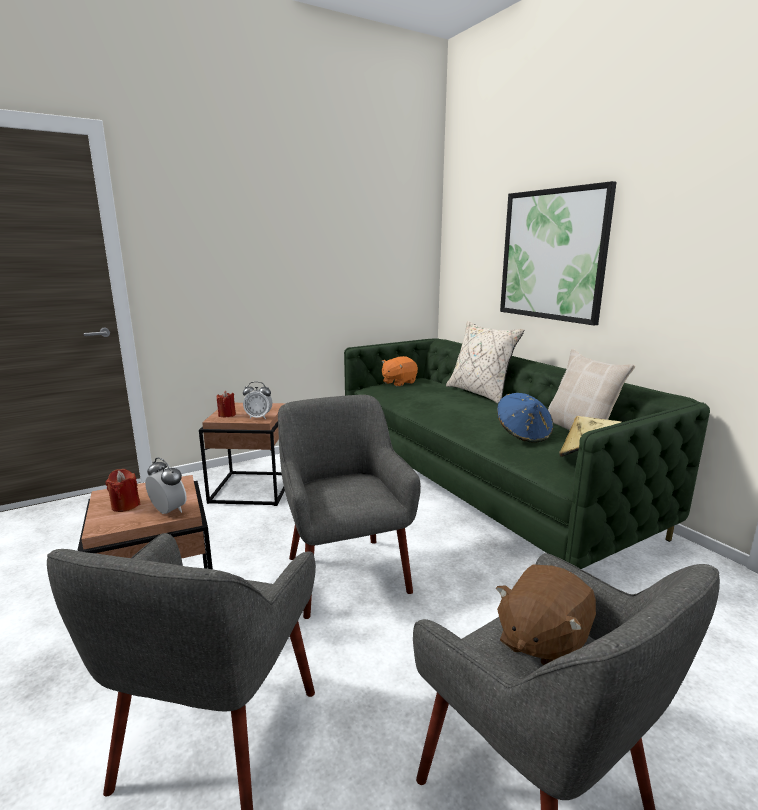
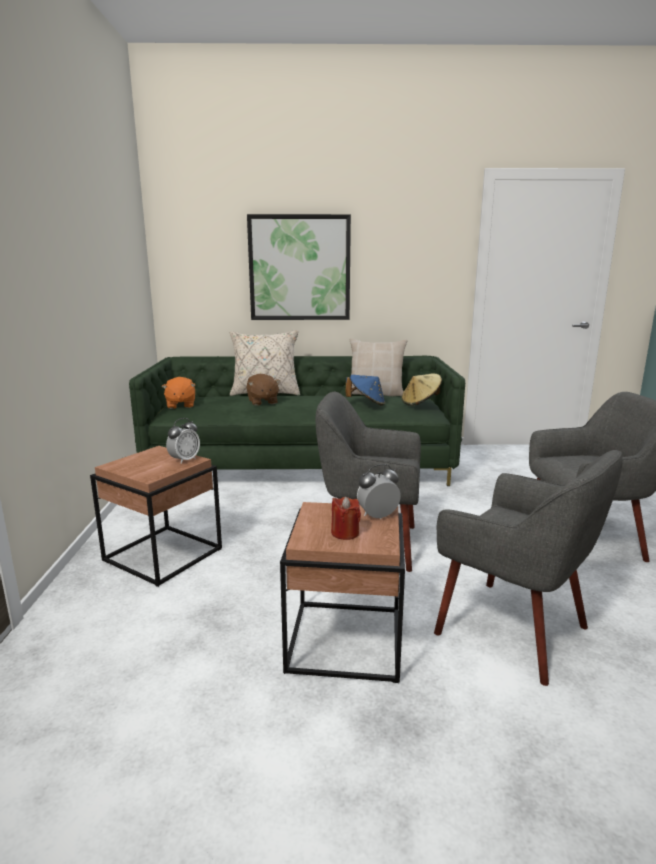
camera: 60 degrees left, 0 degrees up
(227, 415) = (147, 471): red candle -> none
(542, 642) = (579, 462): brown plush toy -> brown plush toy (262, 402)

